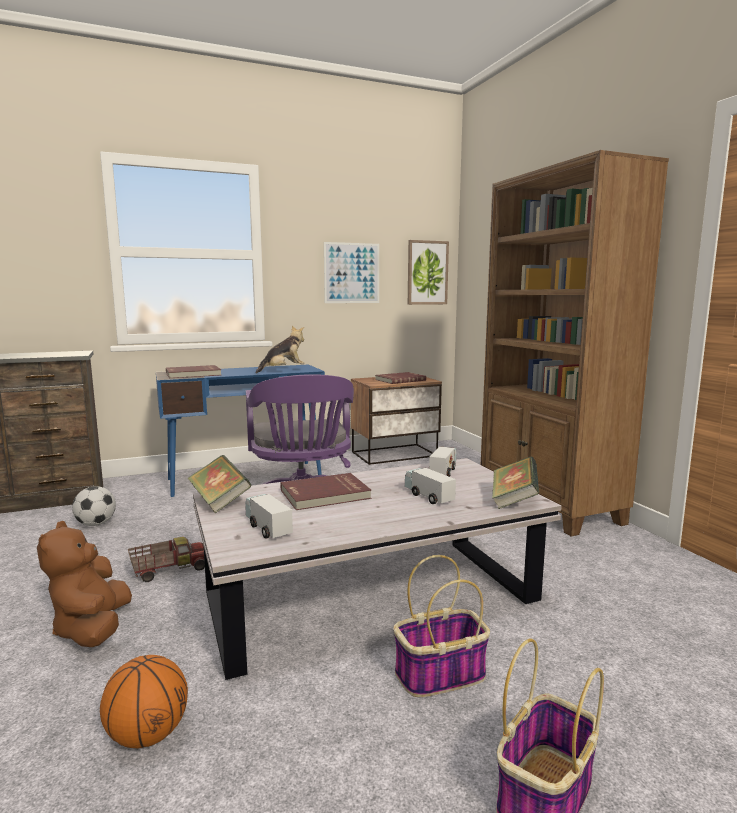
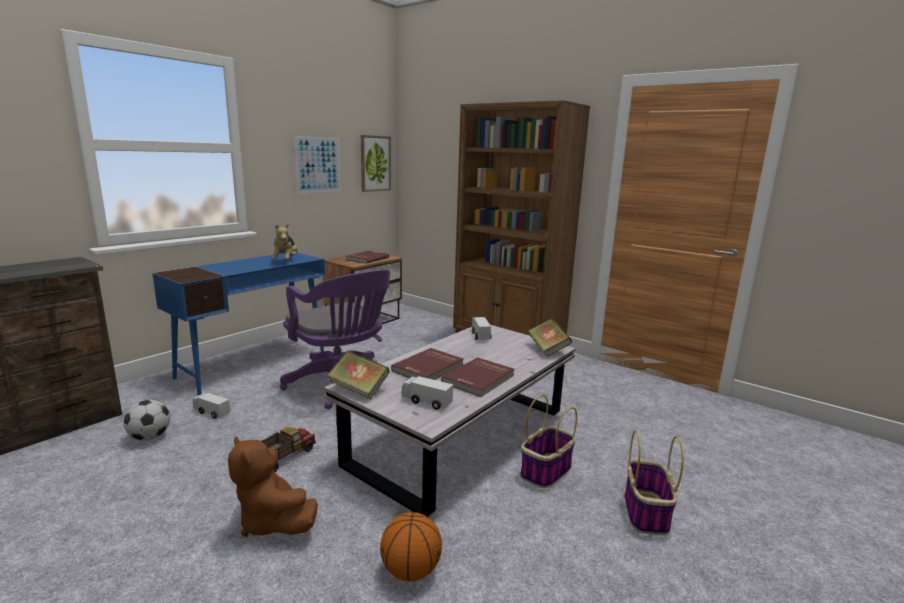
camera: 30 degrees left, 5 degrees up
(193, 374) = (205, 273): red book -> red book (479, 379)
(283, 370) = (286, 261): plush toy -> plush toy turned 150 degrees clockwise
(428, 496) = (496, 356): toy truck -> toy truck (211, 412)

